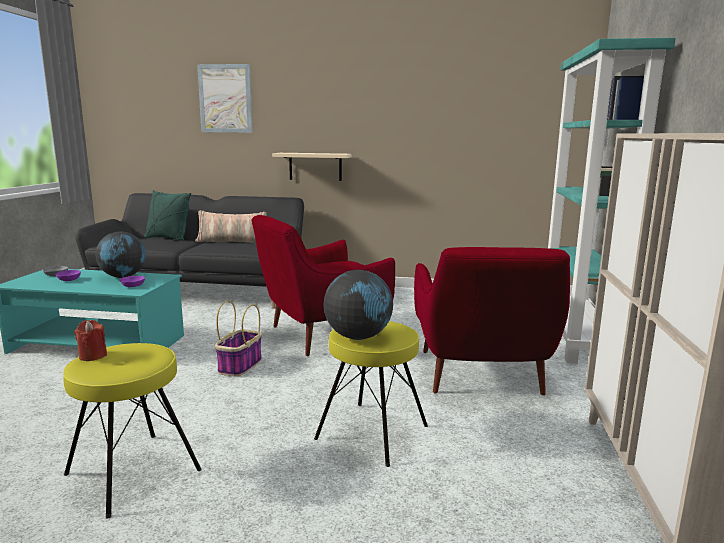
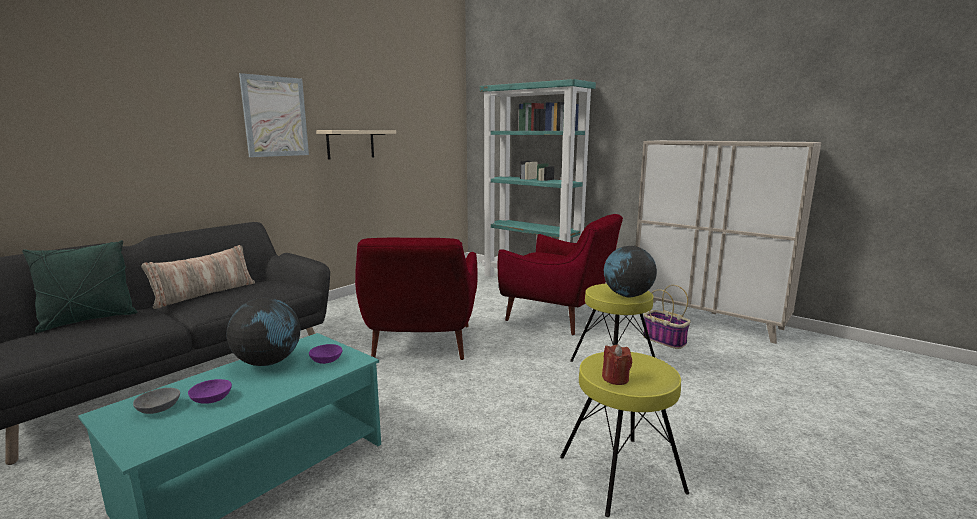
camera: 60 degrees left, 0 degrees up
(225, 99) = (121, 96): picture -> picture (275, 116)
(240, 366) = (450, 392): basket -> basket (665, 340)
(315, 166) = (263, 182): beige shelf -> beige shelf (350, 144)

